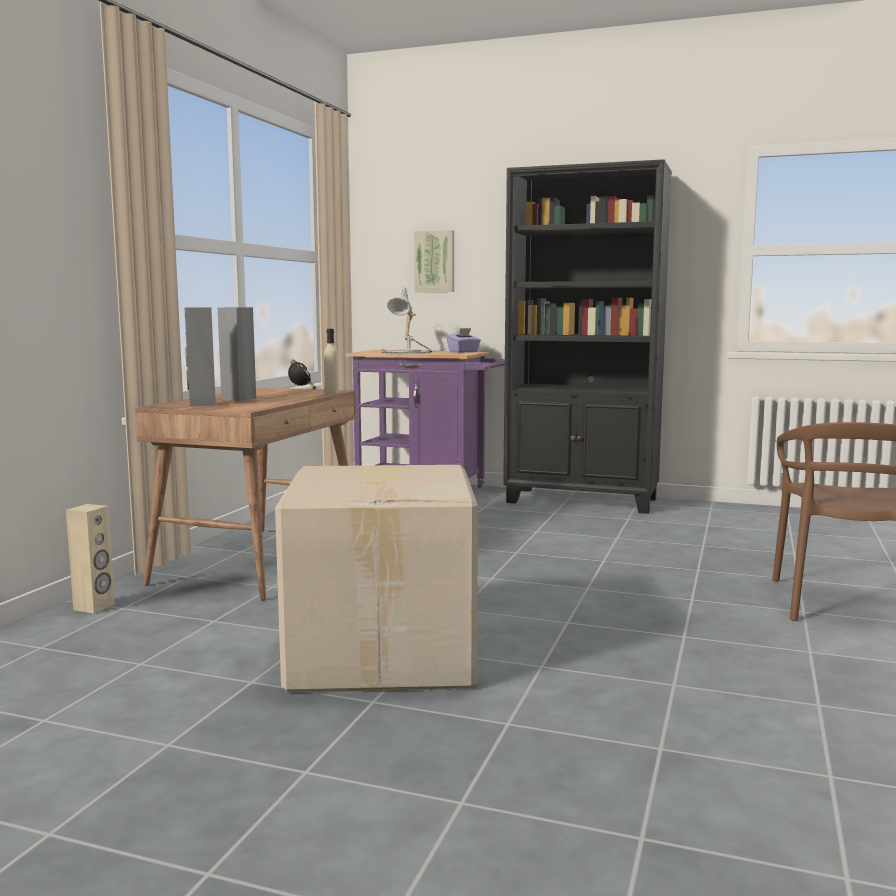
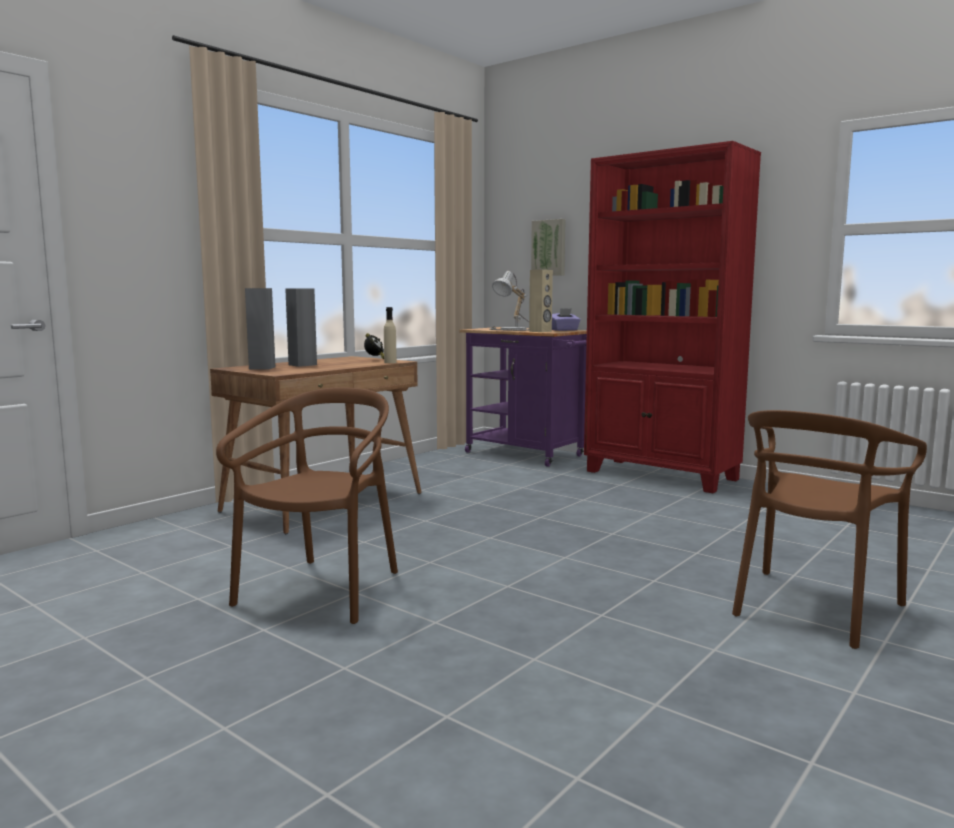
camera: 20 degrees right, 0 degrees up
(94, 607) = (165, 525): beige speaker -> beige speaker (540, 331)
(385, 653) = (322, 590): cardboard box -> brown chair
(582, 501) = (661, 476): black bookcase -> red bookcase

